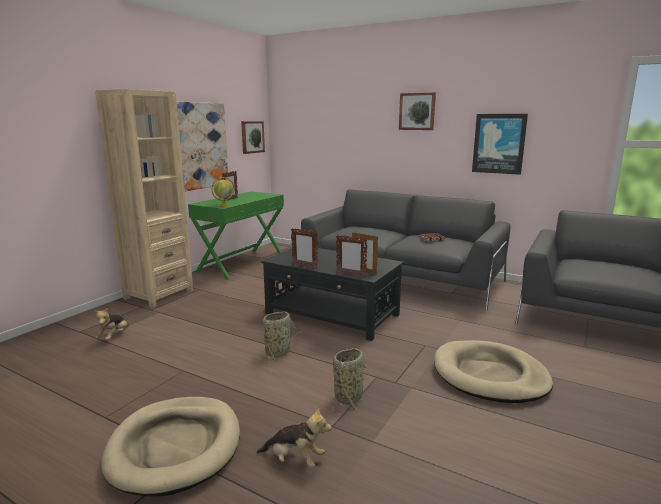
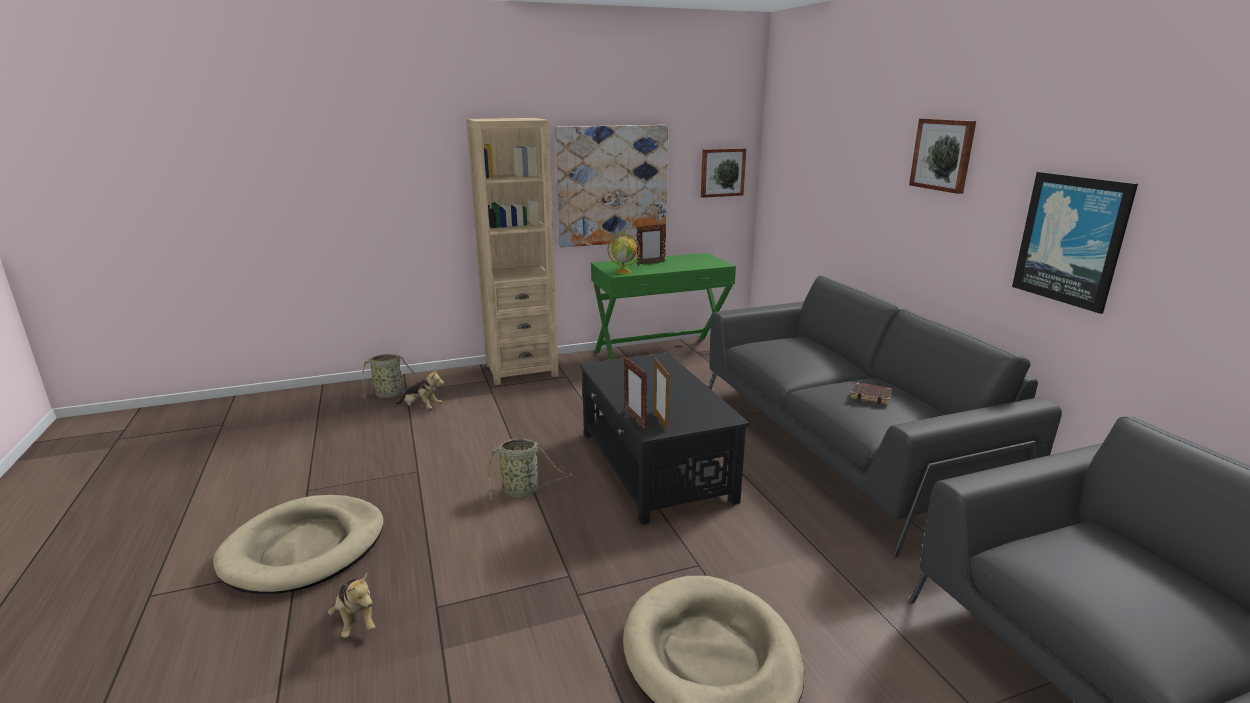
camera: 40 degrees right, 5 degrees up
(114, 336) = (421, 408): plush toy -> plush toy turned 120 degrees counterclockwise
(304, 266) = (608, 387): picture frame -> none
(349, 396) = (503, 583): basket -> basket (391, 394)

